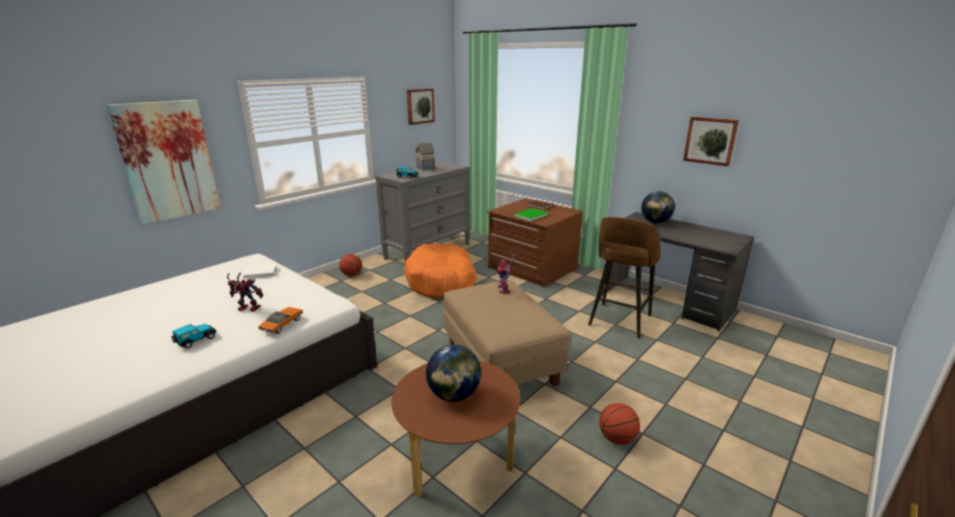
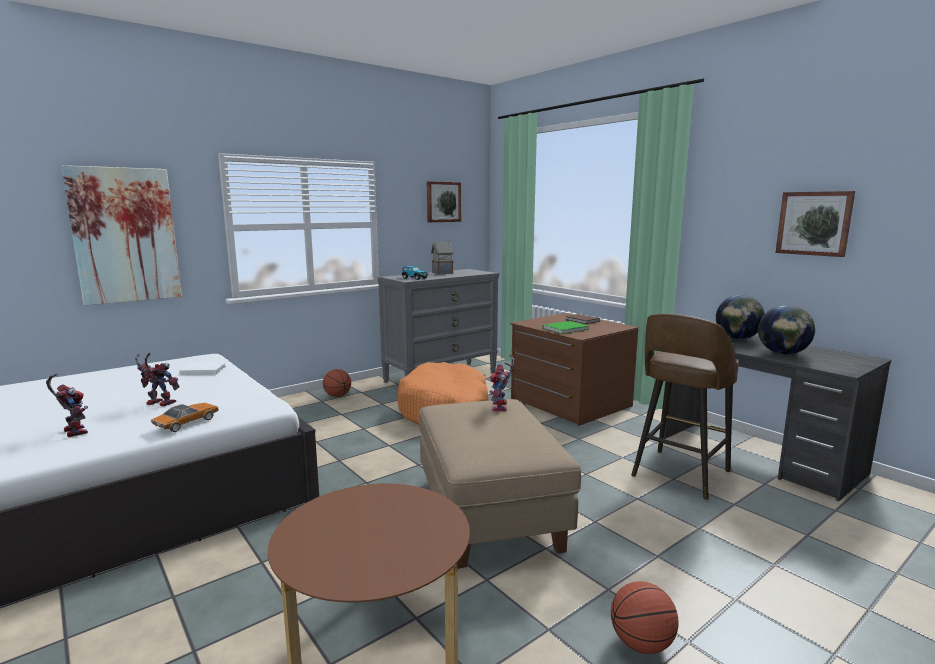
camera: 10 degrees right, 10 degrees down
(195, 340) = (72, 431): toy car -> toy robot
(454, 395) = (368, 531): globe -> globe (782, 354)

